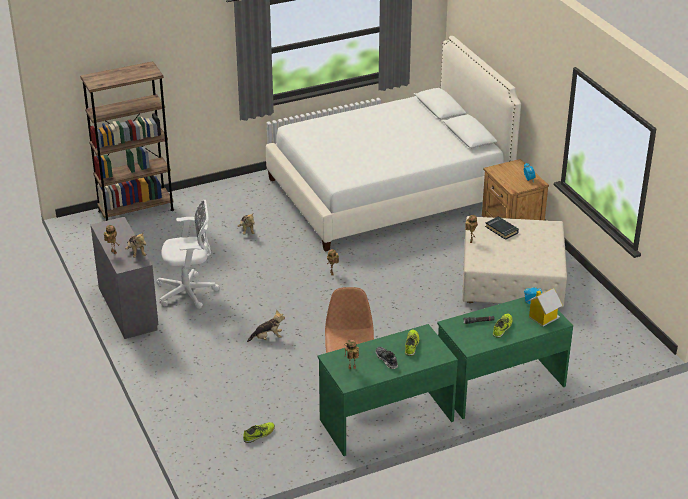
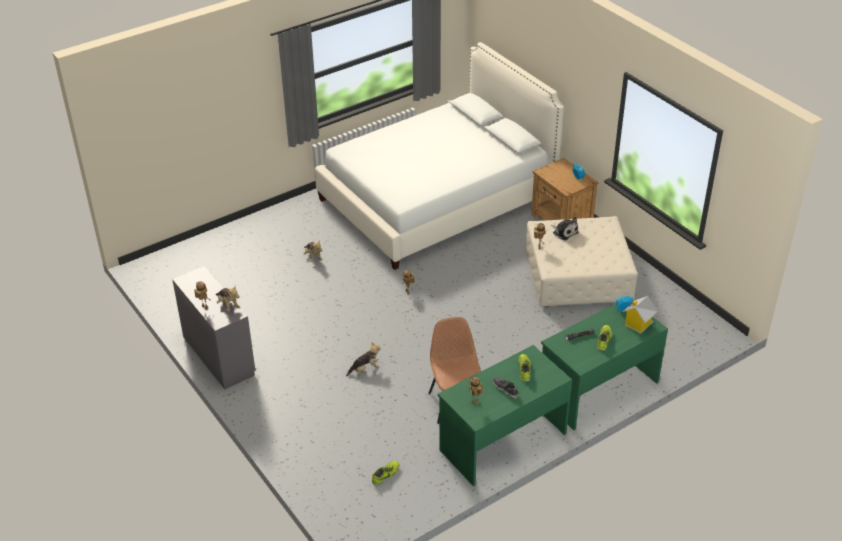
camera: 10 degrees left, 5 degrees up
(136, 210) = (197, 248): brown bookcase -> none
(189, 292) = (275, 330): white office chair -> none
(502, 230) = (564, 232): black book -> plush toy

